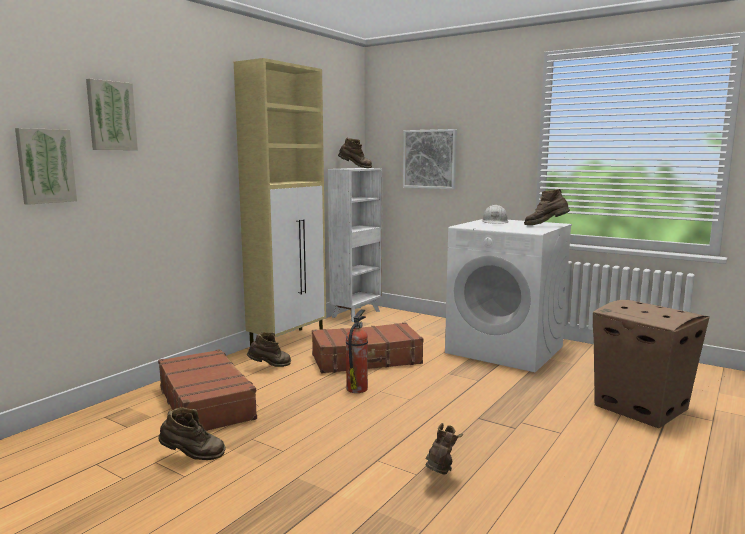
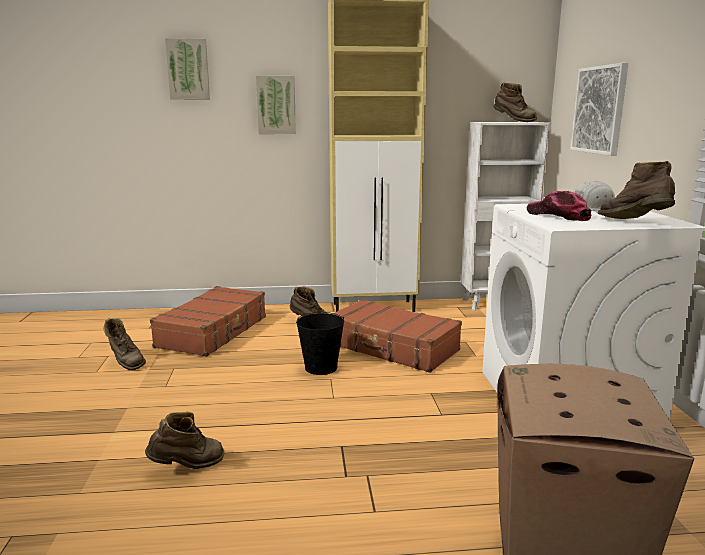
camera: 50 degrees right, 5 degrees up
(45, 166) = (131, 112): picture -> picture (276, 105)
(357, 388) = (321, 367): fire extinguisher -> black bucket
(506, 227) = (558, 216): none -> cap

